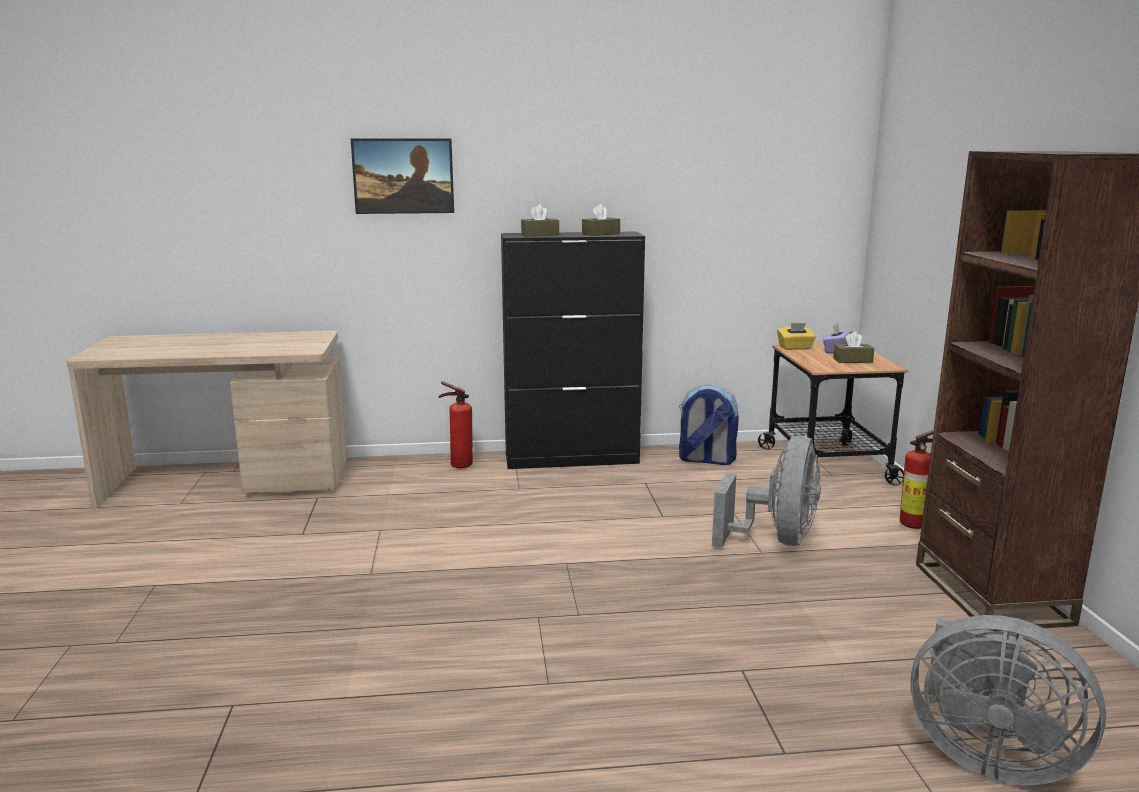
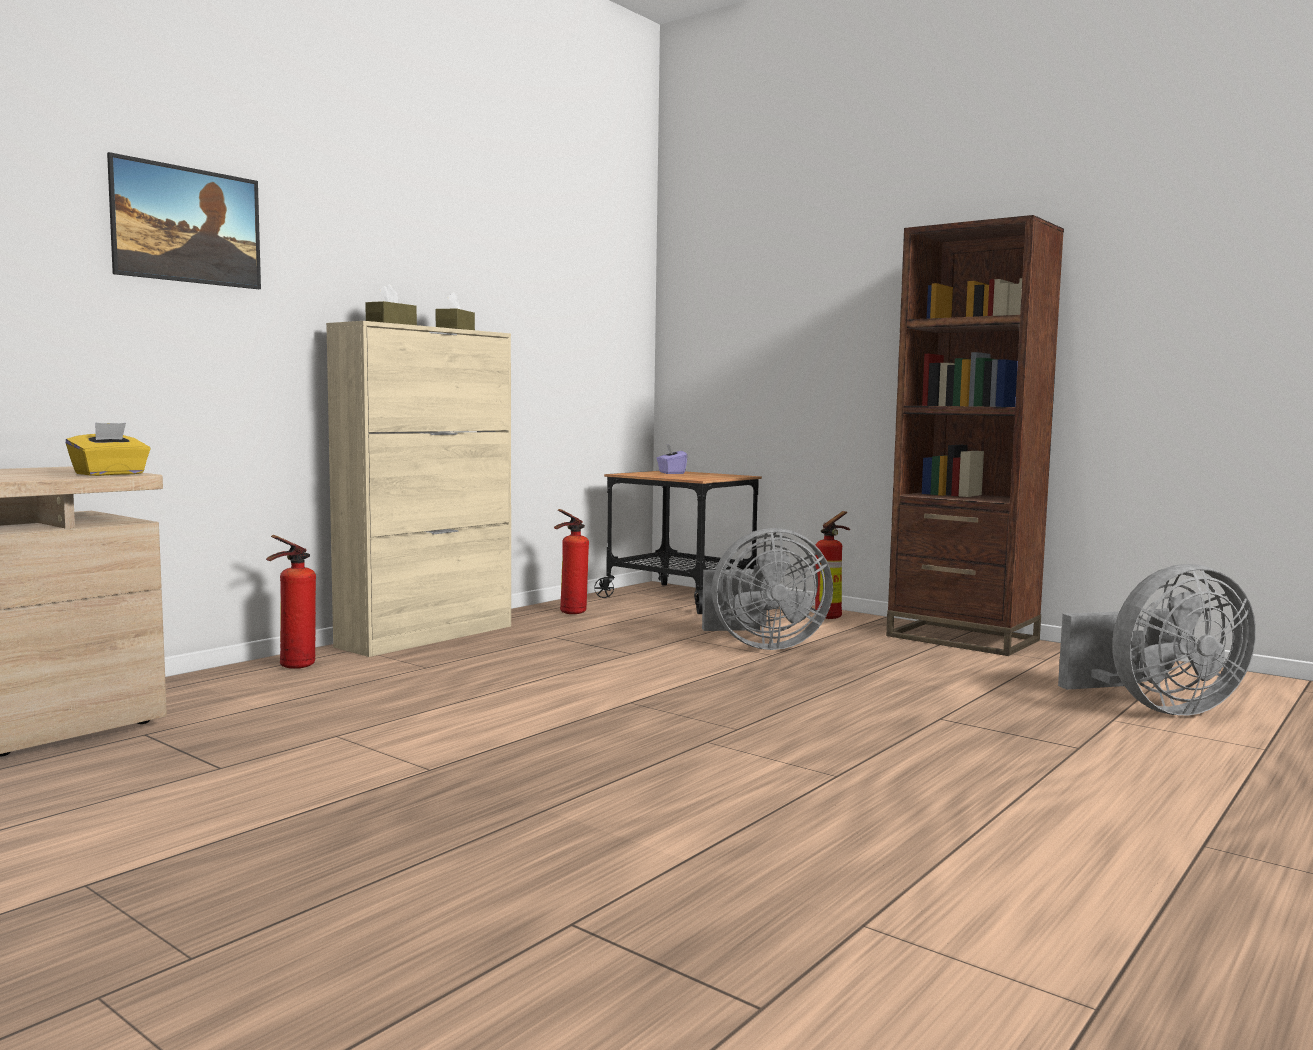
camera: 45 degrees left, 10 degrees down
(572, 459) = (428, 636): black cabinet -> beige cabinet
(705, 460) = (569, 613): backpack -> fire extinguisher
(776, 540) = (762, 645): grey fan -> grey fan turned 105 degrees clockwise
(795, 348) = (631, 473): yellow tissue box -> yellow tissue box (110, 474)
(852, 360) = (704, 475): brown tissue box -> none

